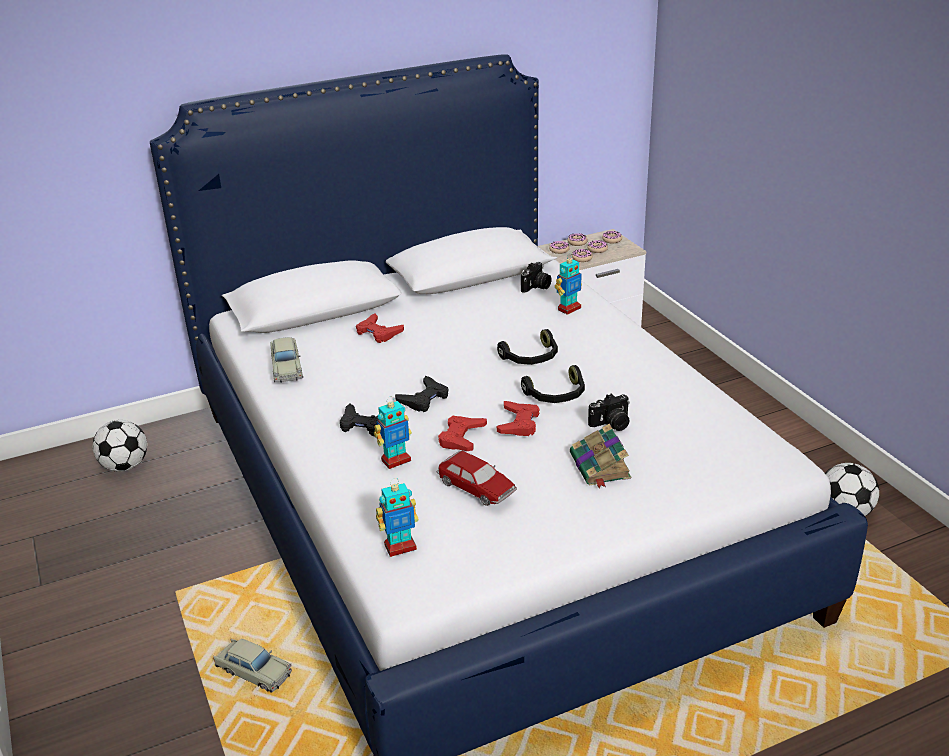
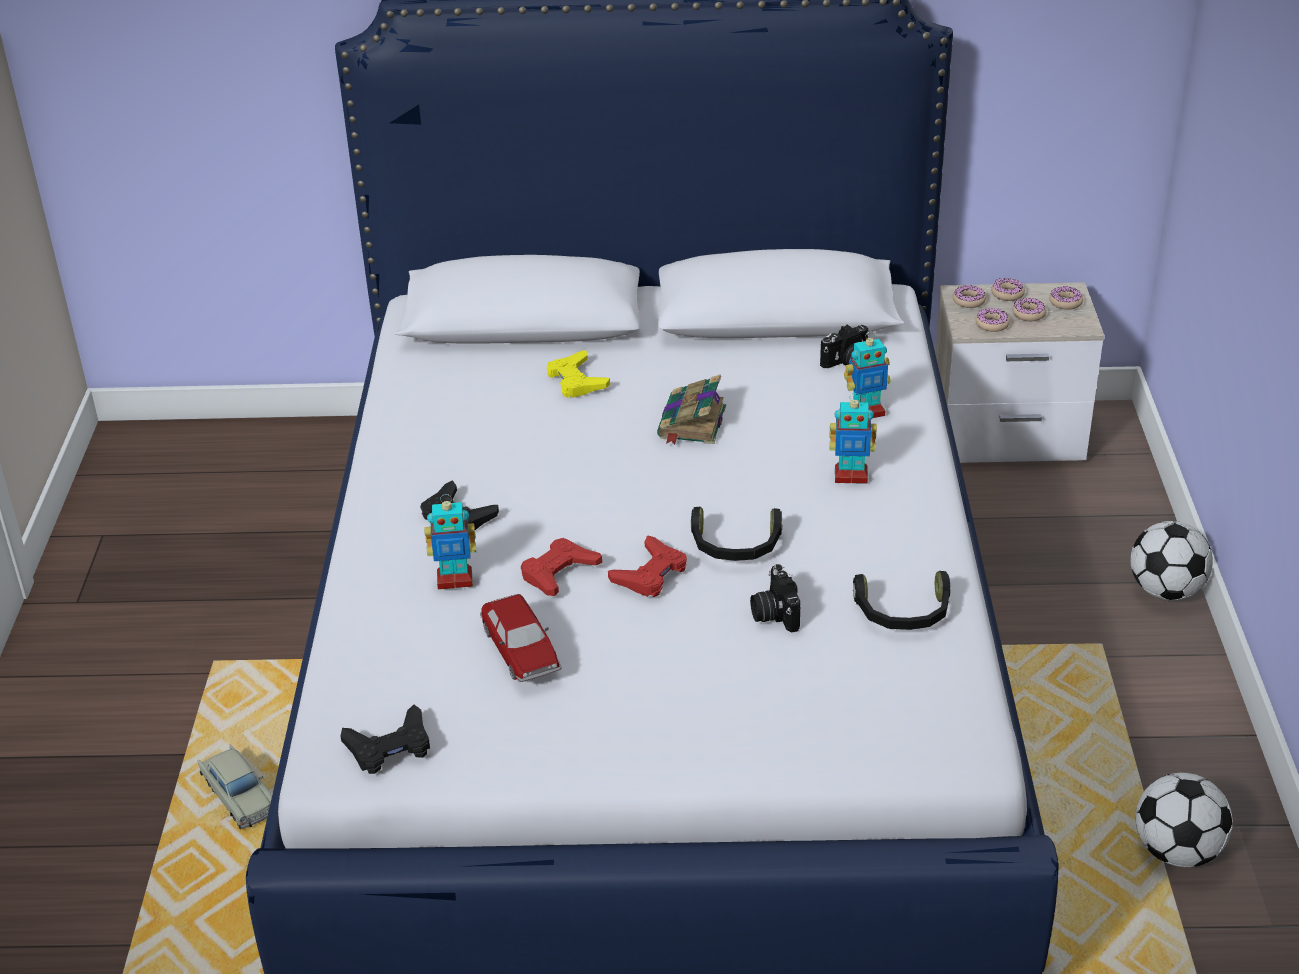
camera: 25 degrees right, 5 degrees up
(125, 466) = (255, 471): football -> football (1165, 591)
(287, 367) = (424, 403): beige toy car -> none
(378, 332) = (576, 381): red game controller -> yellow game controller
(400, 547) = (372, 700): toy robot -> toy robot (851, 476)
(424, 399) = (557, 500): black game controller -> black game controller (390, 747)
(531, 358) = (749, 478): black headphones -> black headphones (903, 613)
(600, 467) = (706, 672): book -> book (691, 423)
(611, 424) = (774, 613): camera -> camera turned 75 degrees clockwise

